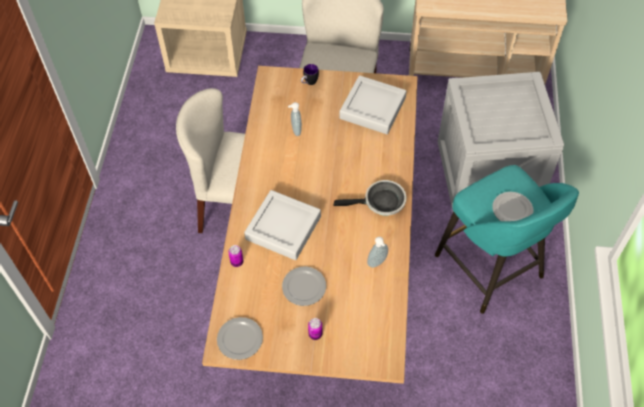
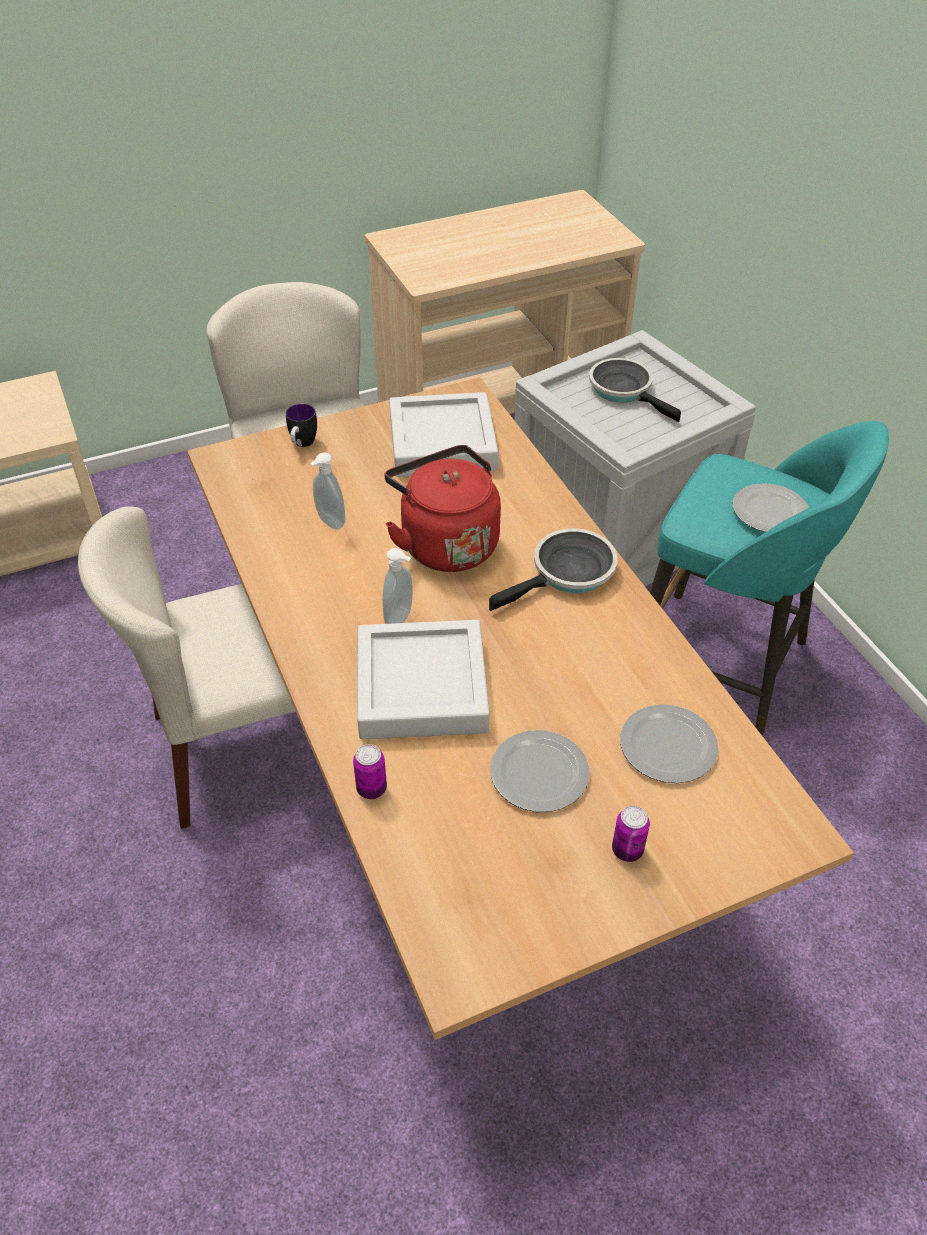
camera: 30 degrees left, 10 degrees down
(239, 339) = (481, 938): plate -> plate (666, 746)
(338, 163) = (445, 543): none -> red kettle
(377, 263) = (641, 671): soap dispenser -> soap dispenser (401, 619)
(503, 105) = (624, 390): none -> frying pan

